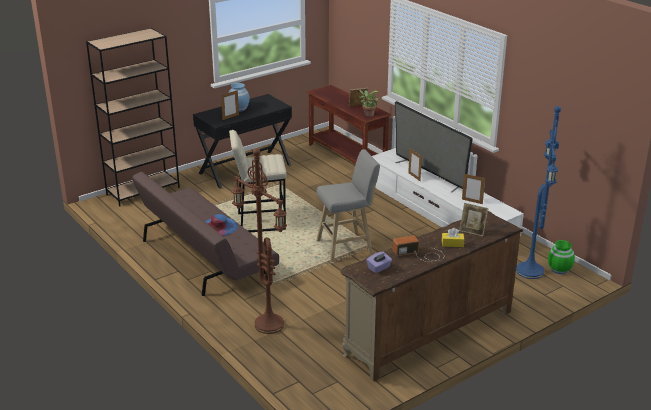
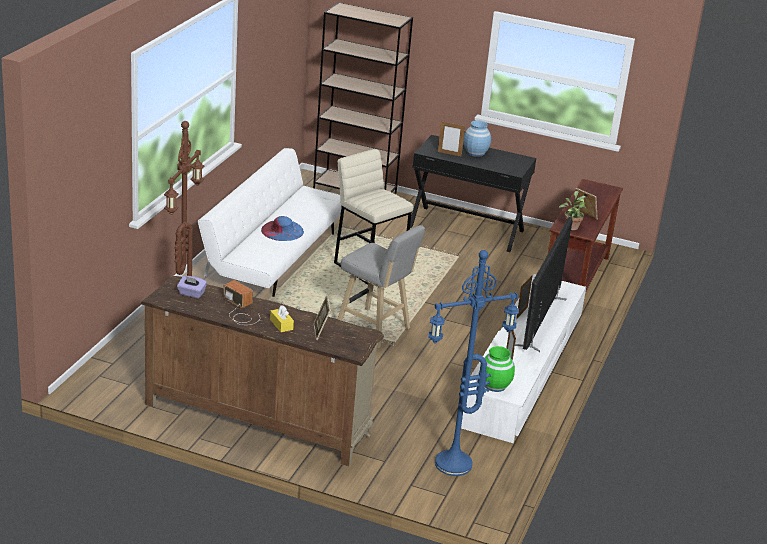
camera: 55 degrees right, 0 degrees up
(205, 255) = (275, 256): brown sofa -> white sofa
(559, 269) = (482, 486): green vase -> green vase (495, 385)

